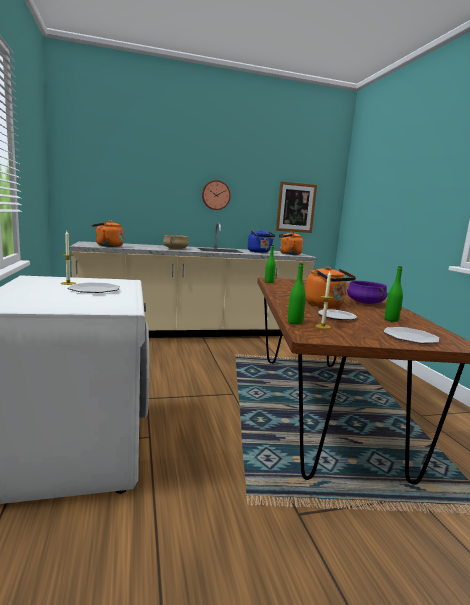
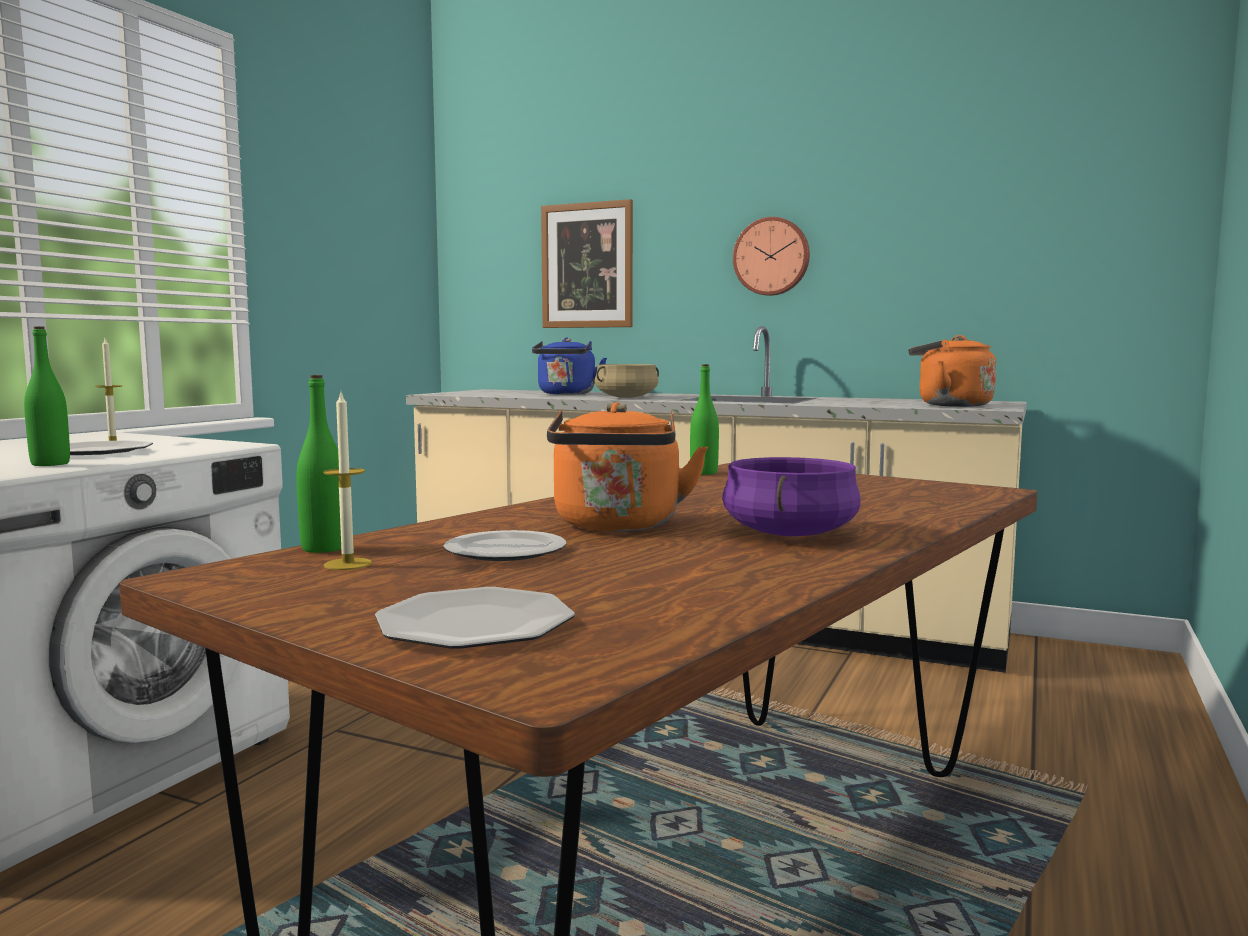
camera: 40 degrees right, 5 degrees down
(107, 246) = (488, 394): orange kettle -> none
(259, 252) = (861, 402): blue kettle -> blue kettle (566, 394)
(296, 207) = (1024, 263): picture -> picture (587, 265)
(391, 320) = (650, 579): green bottle -> green bottle (50, 464)

